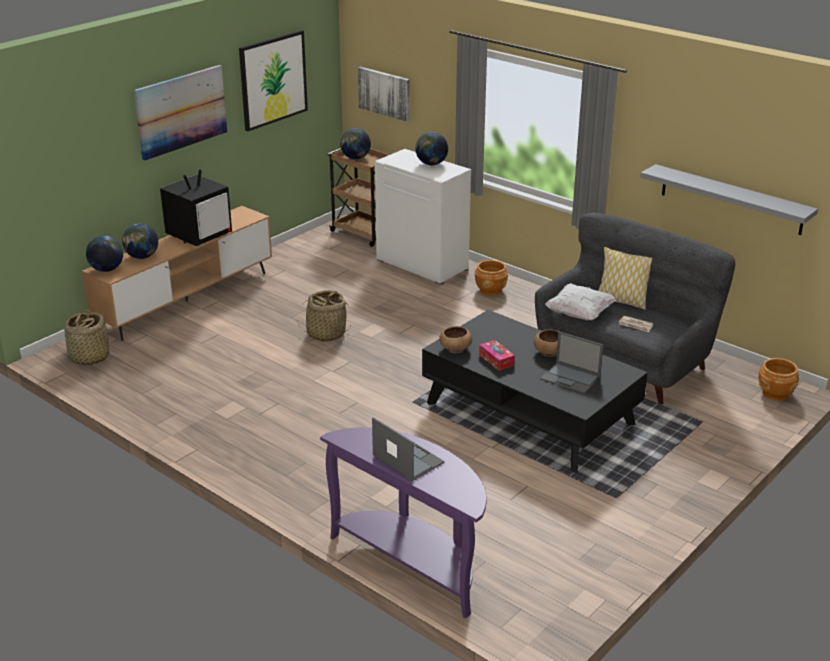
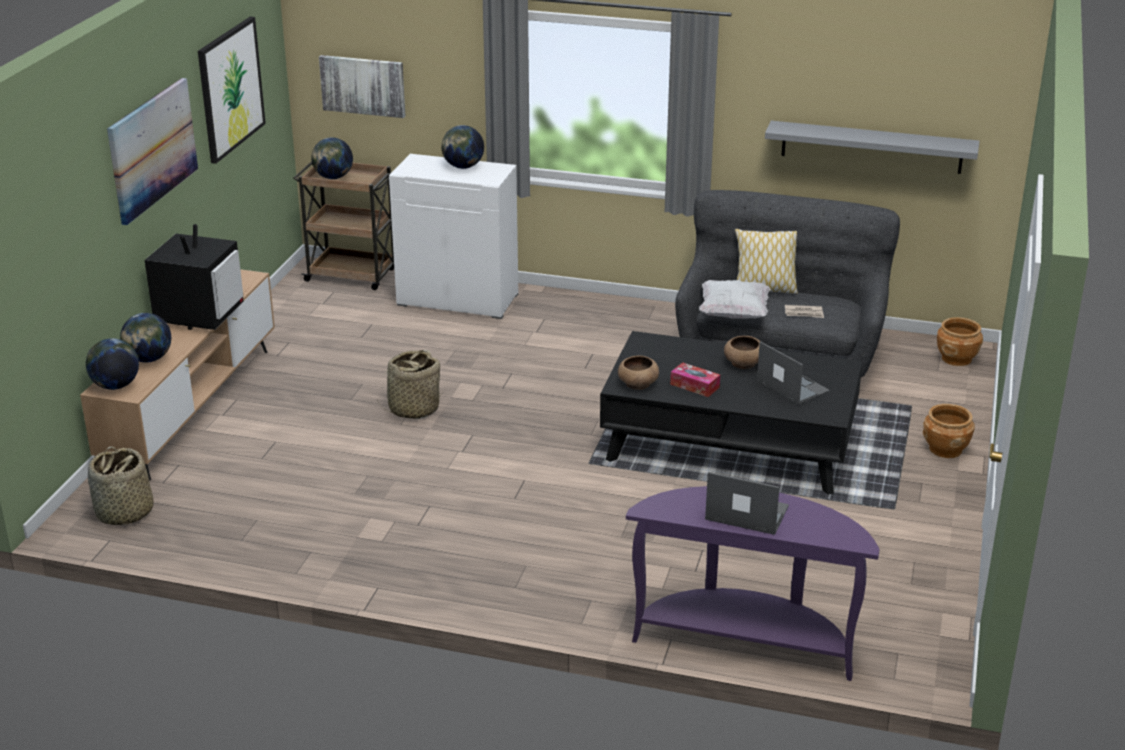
camera: 25 degrees left, 0 degrees up
(490, 290) = (565, 313): brown planter -> brown planter (945, 449)
(571, 378) = (791, 386): laptop -> laptop turned 135 degrees counterclockwise

